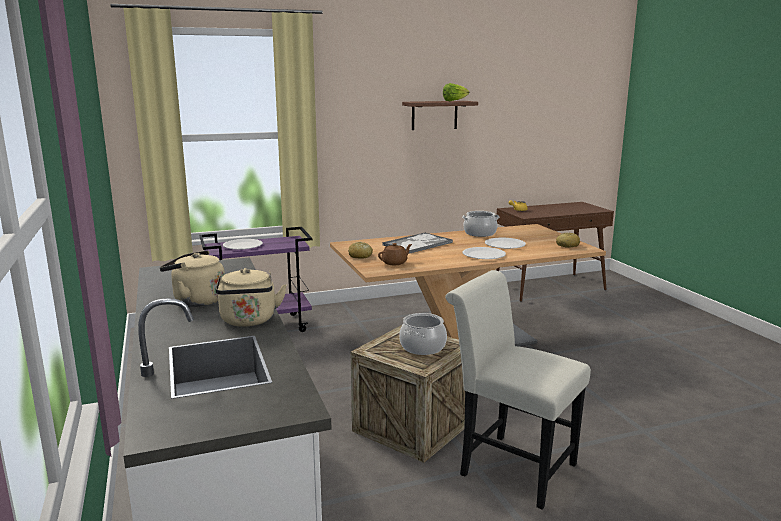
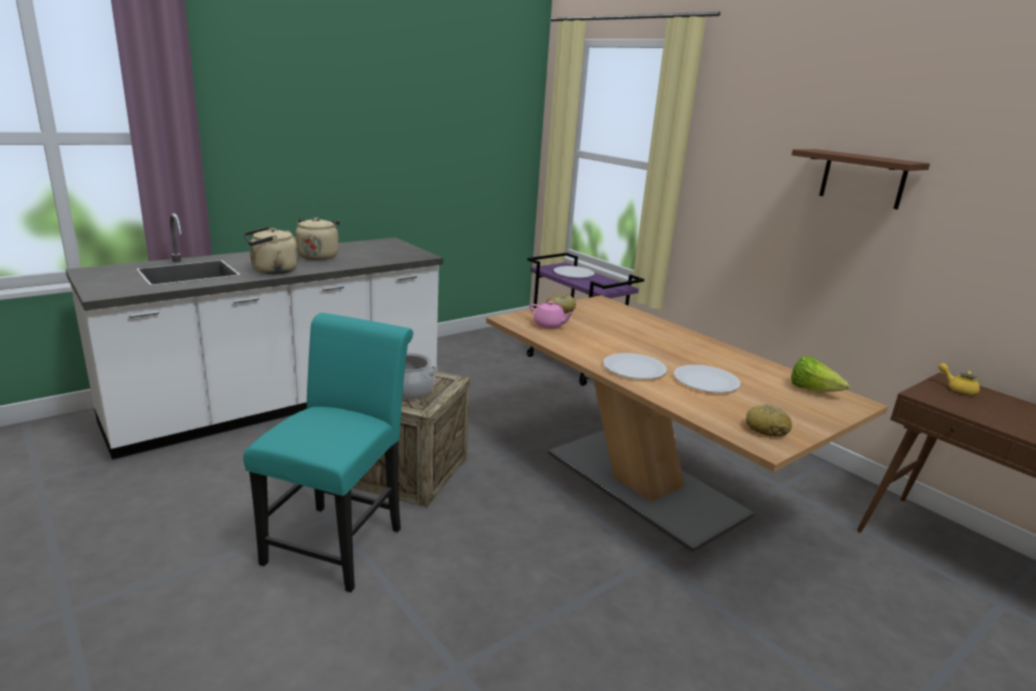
camera: 70 degrees right, 5 degrees up
(395, 263) = (549, 325): brown teapot -> pink teapot
(418, 244) = (643, 332): tray -> none
(454, 101) = (883, 158): lettuce -> lettuce (812, 390)
(480, 233) = (748, 364): cooking pot -> none
(510, 466) = (339, 540): white chair -> turquoise chair

